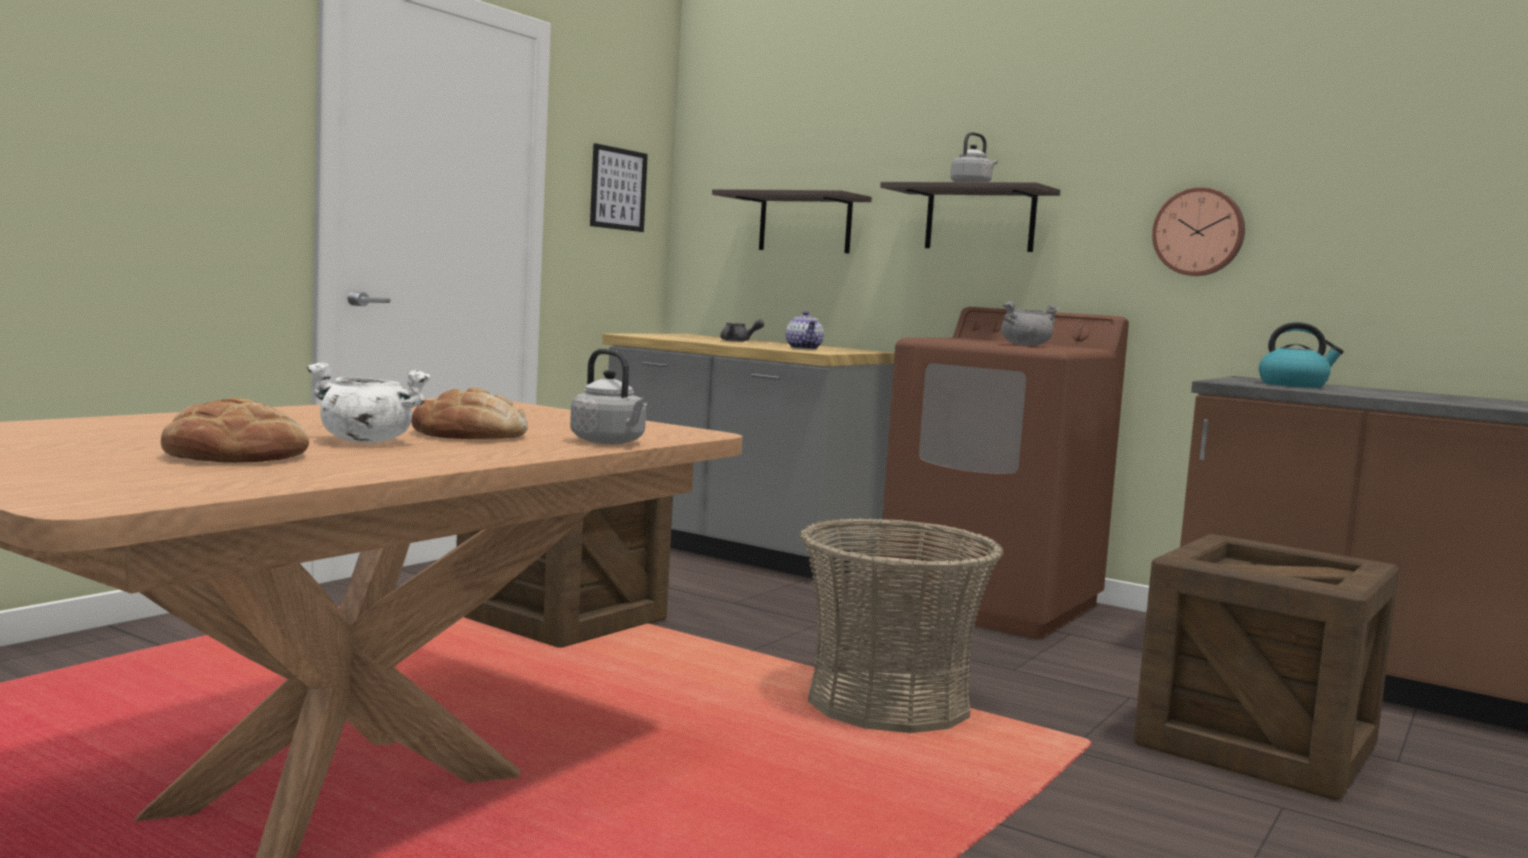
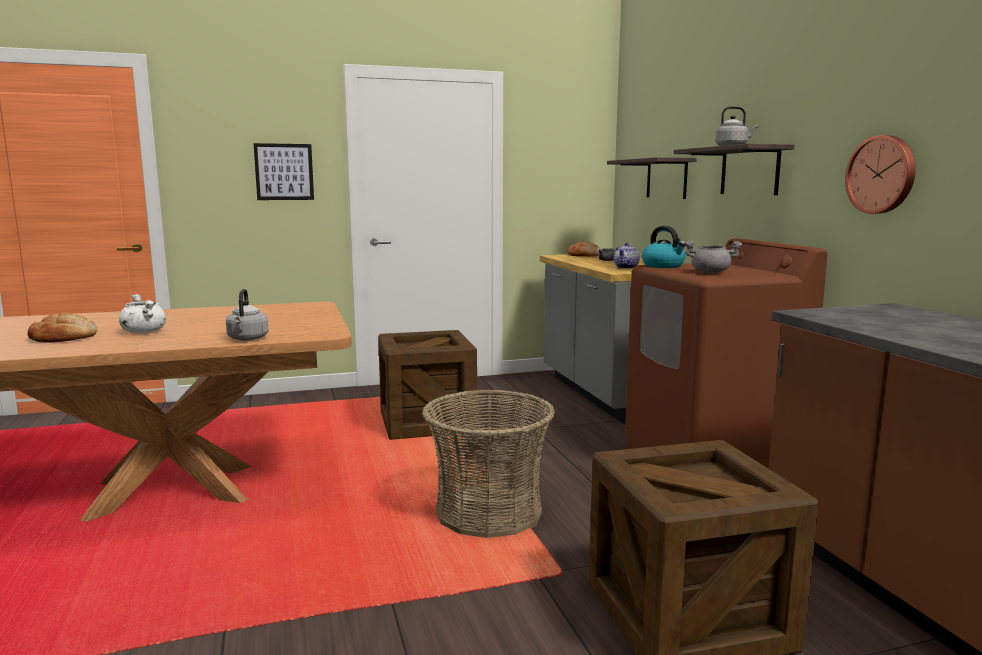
camera: 40 degrees right, 5 degrees up
(470, 434) = (207, 329): bread -> bread (584, 255)
(618, 189) = (564, 164): picture -> picture (284, 172)
(1294, 385) = (879, 319): kettle -> kettle (663, 266)

